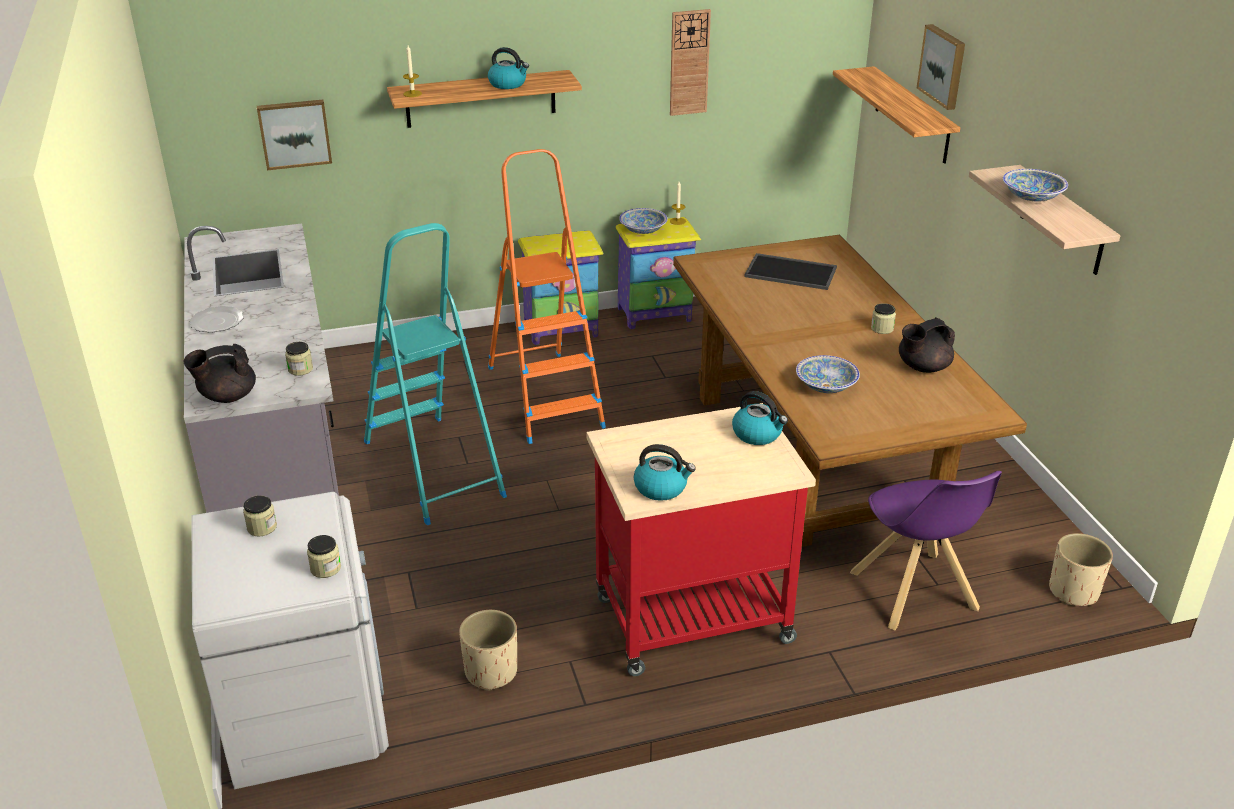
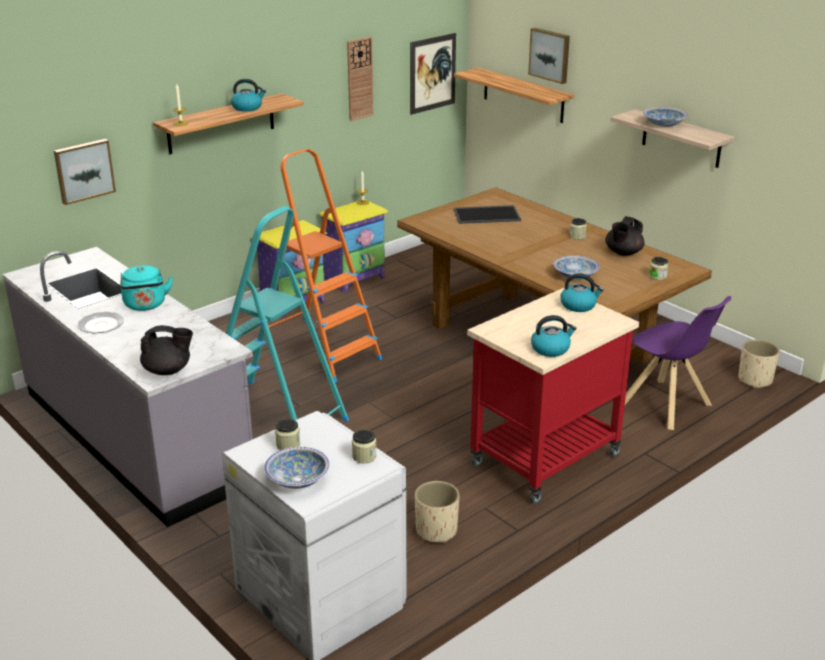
camera: 25 degrees left, 5 degrees down
(227, 396) = (168, 370): black teapot -> black teapot turned 135 degrees counterclockwise
(281, 308) = (145, 305): none -> turquoise kettle
(300, 369) = (208, 340): jar -> jar (657, 276)
(643, 230) = (343, 212): bowl -> bowl (298, 479)
(806, 66) = (432, 73): none -> picture

